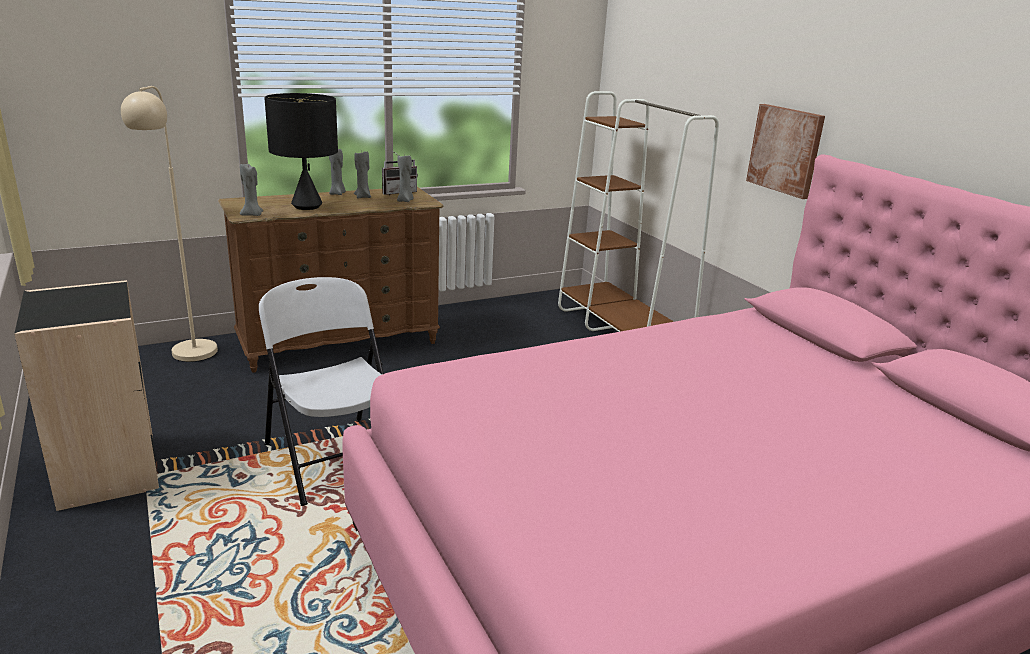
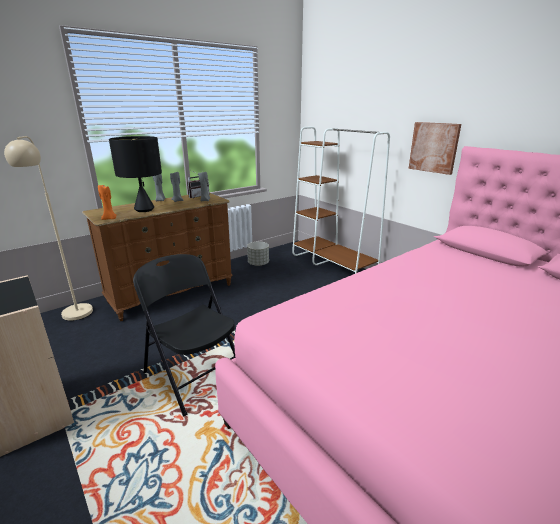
camera: 10 degrees left, 0 degrees up
(253, 215) = (110, 219): grey candle -> orange candle
(334, 459) = (194, 375): white chair -> black chair
(494, 316) = (258, 264): none -> grey planter

